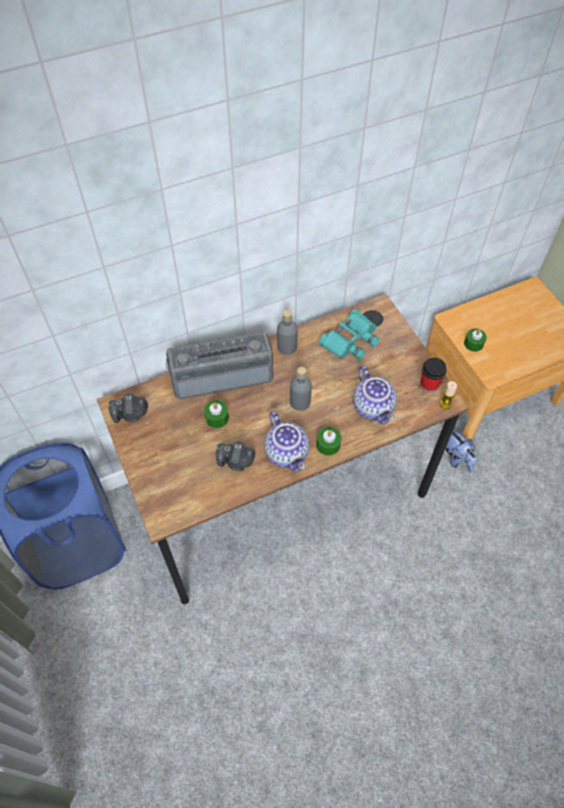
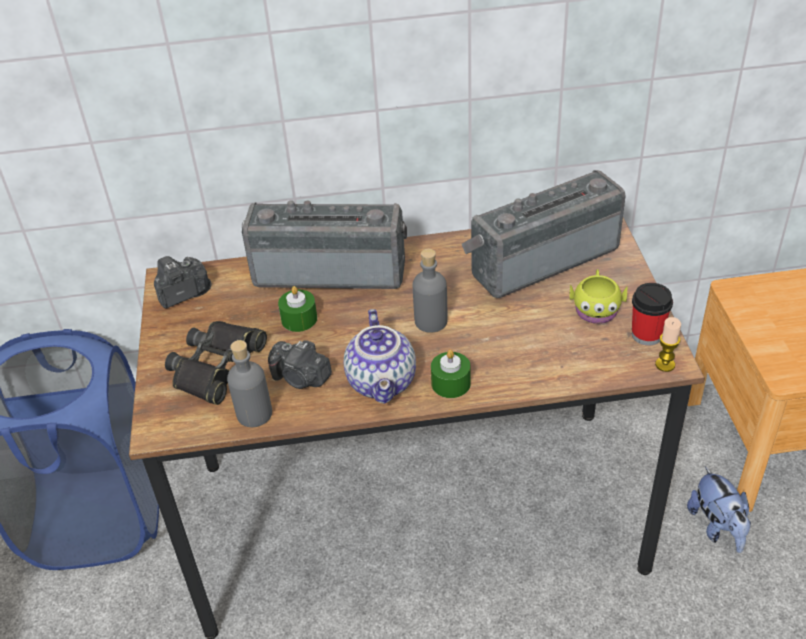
camera: 20 degrees right, 15 degrees down
(130, 414) = (181, 293): camera -> camera turned 135 degrees clockwise
(179, 465) = (216, 367): none -> black binoculars
(287, 347) = (440, 251): grey bottle -> grey bottle (254, 414)
(350, 340) = (541, 258): turquoise binoculars -> radio
(374, 407) = (544, 348): teapot -> none
(394, 371) = (596, 308): none -> yellow mug
(473, 344) = (765, 328): green candle -> none

